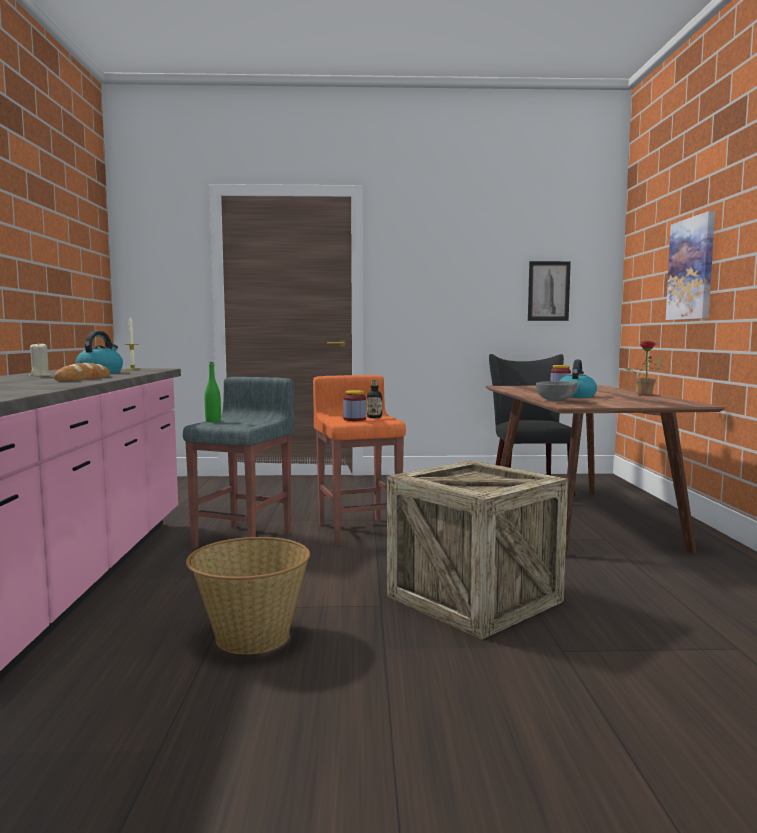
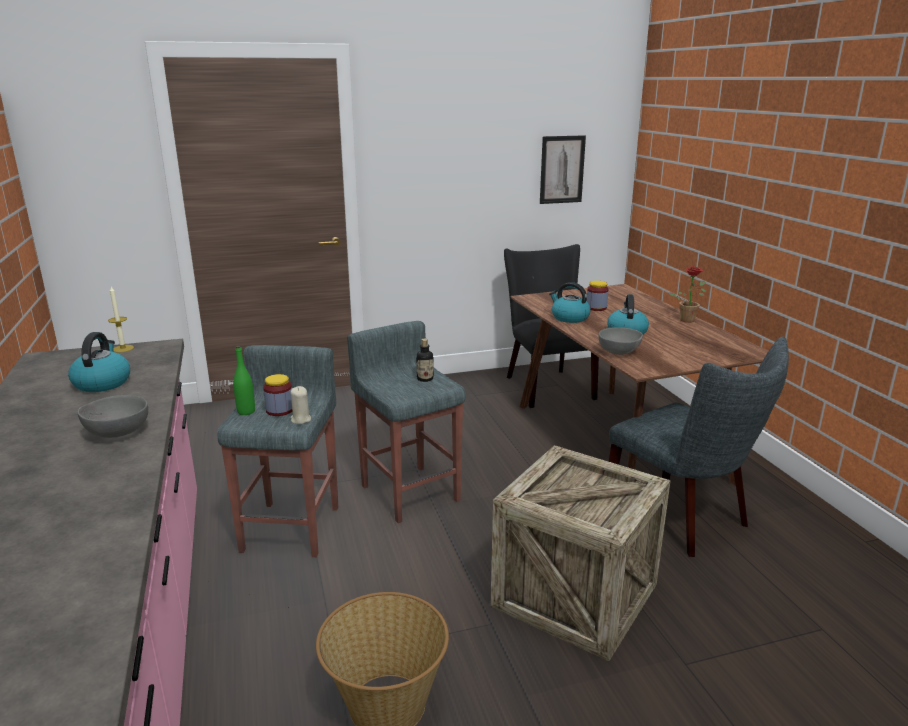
camera: 15 degrees left, 15 degrees up
(40, 376) = (37, 417): beige candle -> beige candle (300, 419)
(83, 379) = (117, 433): bread -> grey bowl
(354, 419) = (407, 388): jar -> jar (279, 410)
(358, 530) = (409, 492): orange stool -> grey stool
(528, 391) = (569, 318): none -> kettle
(619, 567) = (683, 518): none -> grey chair
(691, 269) = (731, 176): picture -> none

